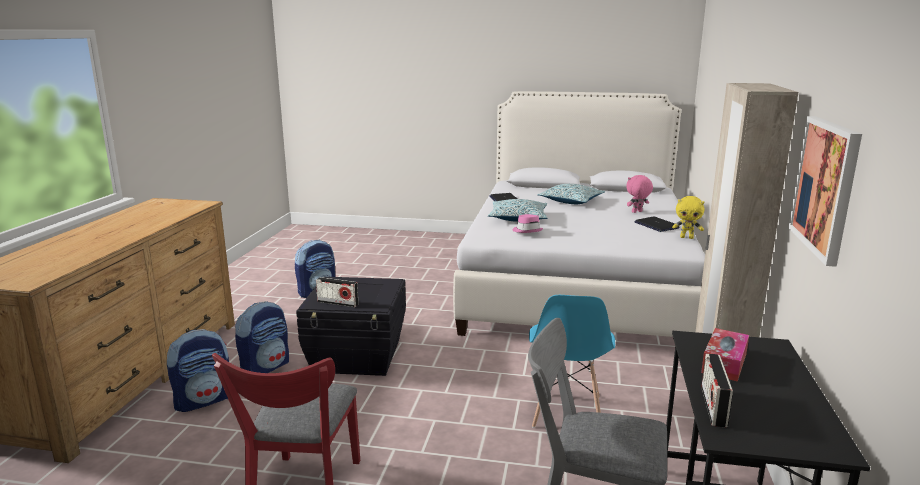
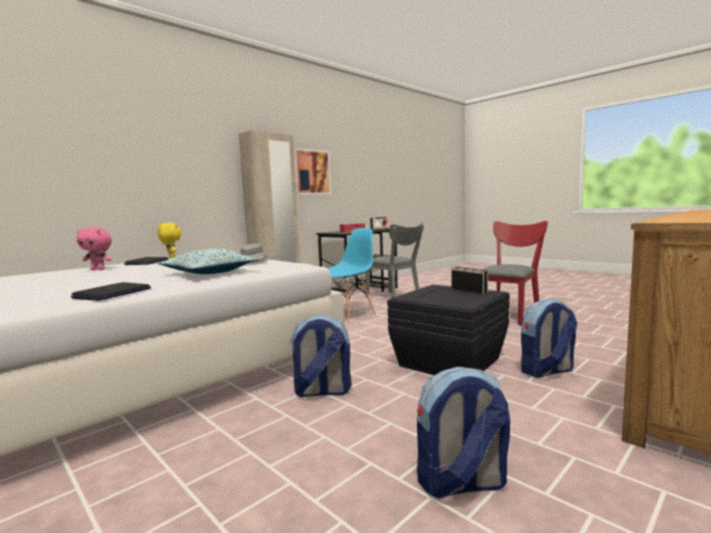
camera: 145 degrees left, 10 degrees down
(204, 400) = (600, 358): backpack -> backpack (321, 391)
(527, 230) = (251, 263): pink hat -> grey hat
(571, 201) = (72, 283): pillow -> none

